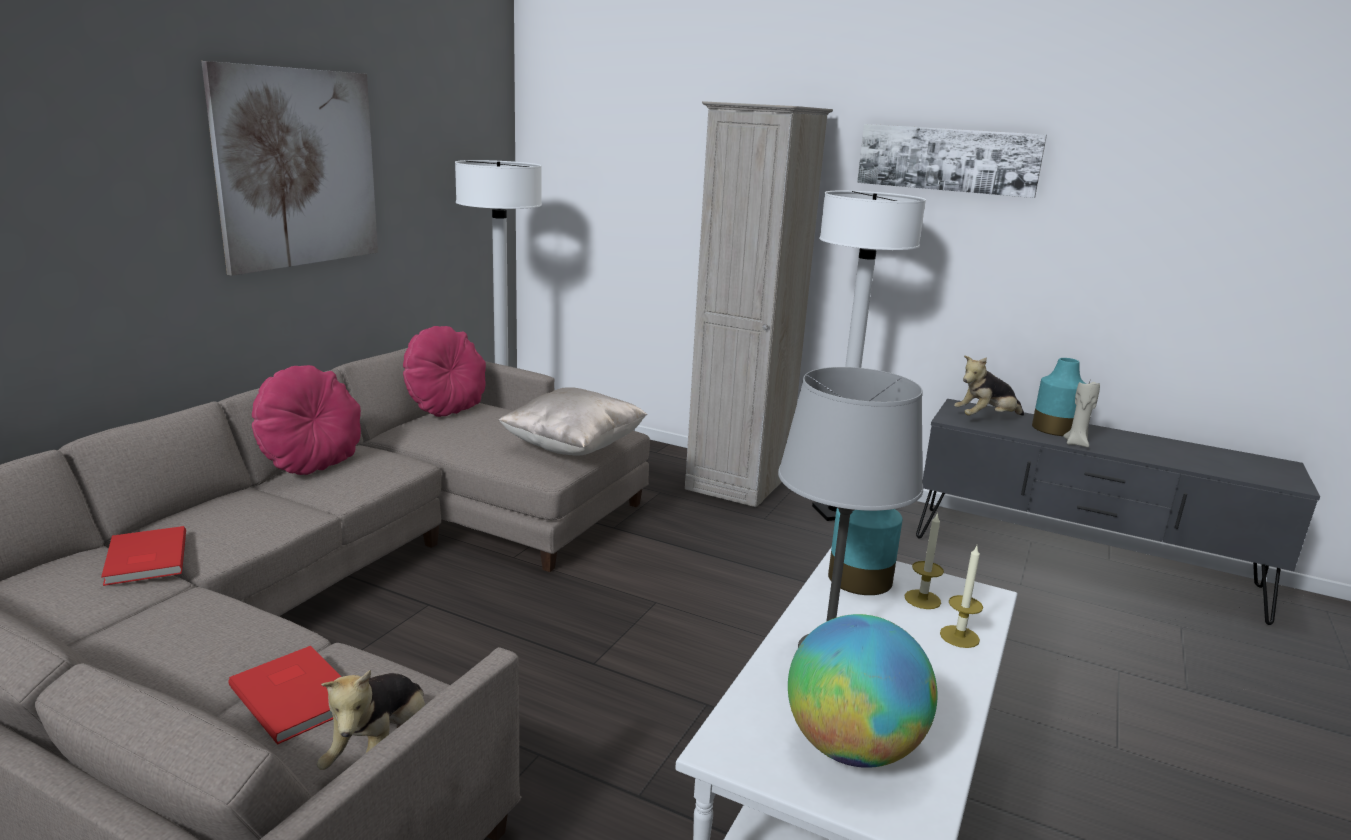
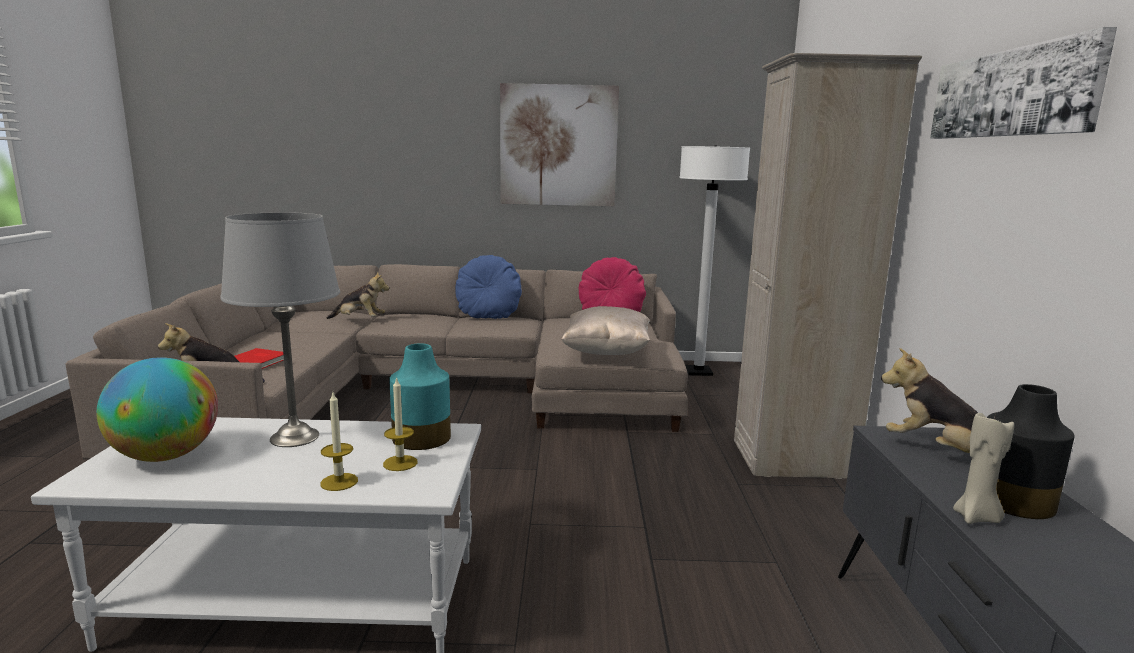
camera: 65 degrees right, 5 degrees down
(143, 559) = (359, 320): red book -> plush toy
(312, 466) = (489, 317): pink pillow -> blue pillow
(834, 513) = (813, 516): white floor lamp -> none
(1054, 428) = (1012, 499): turquoise vase -> black vase

